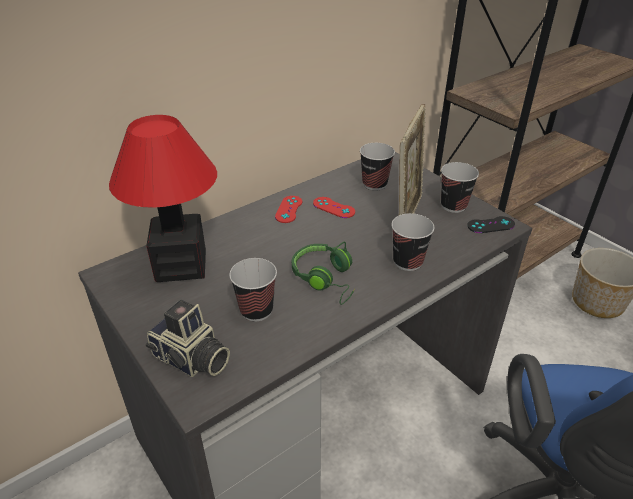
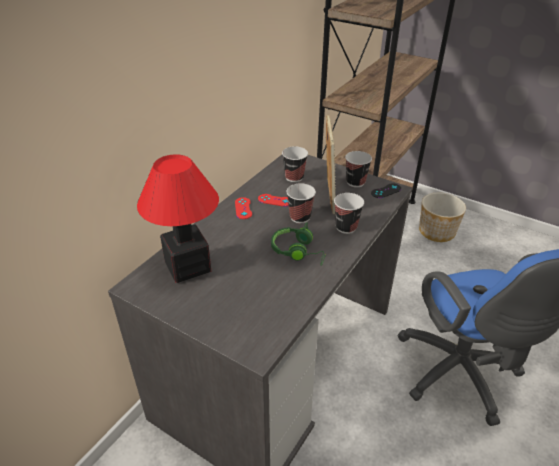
camera: 20 degrees left, 0 degrees up
(191, 360) = (237, 329): camera -> none
(256, 310) = (263, 284): cup -> cup (300, 217)

